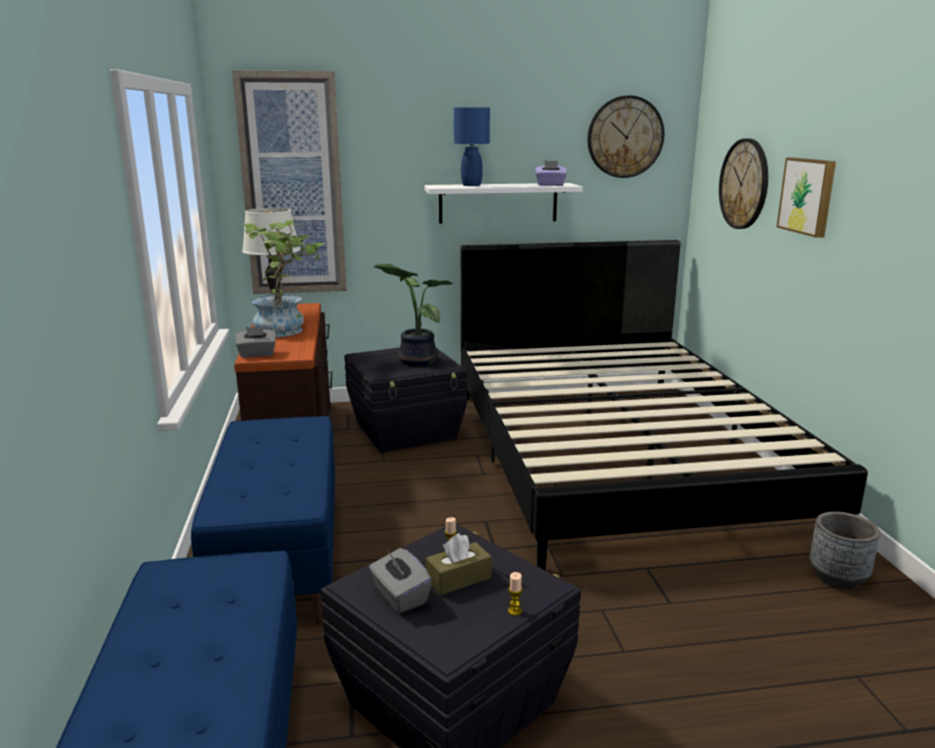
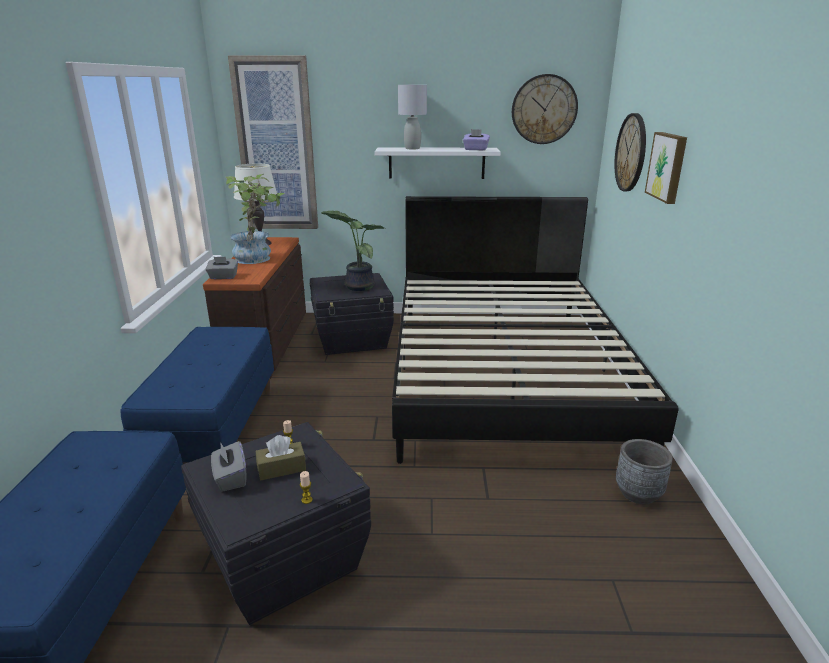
camera: 10 degrees right, 5 degrees up
(472, 185) = (412, 148): blue table lamp -> grey table lamp

